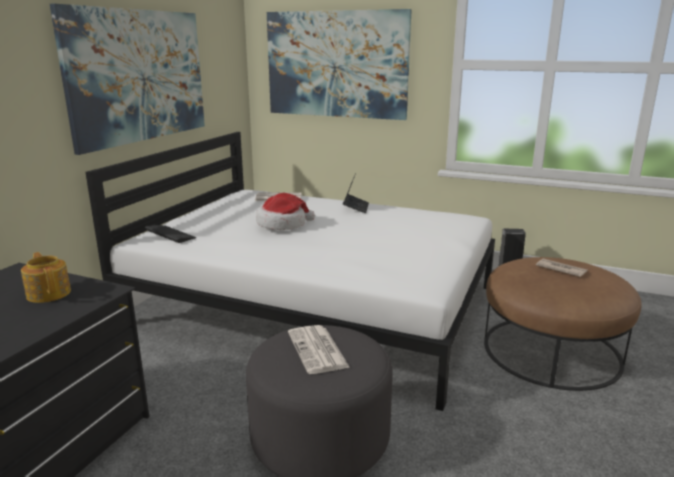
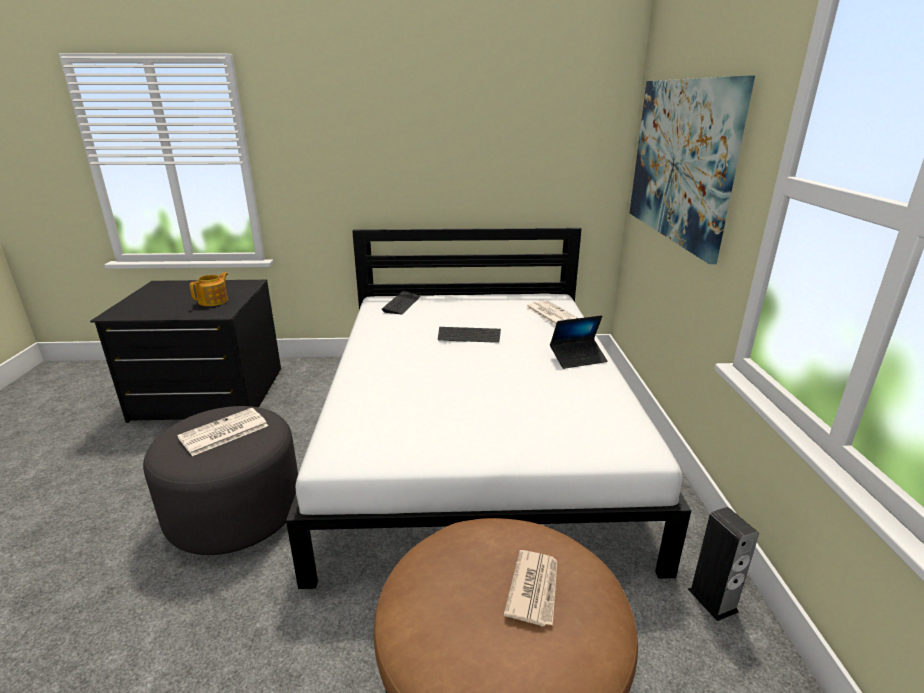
camera: 65 degrees right, 5 degrees up
(139, 76) = (437, 153): picture -> none
(283, 224) = (469, 336): hat -> keyboard

